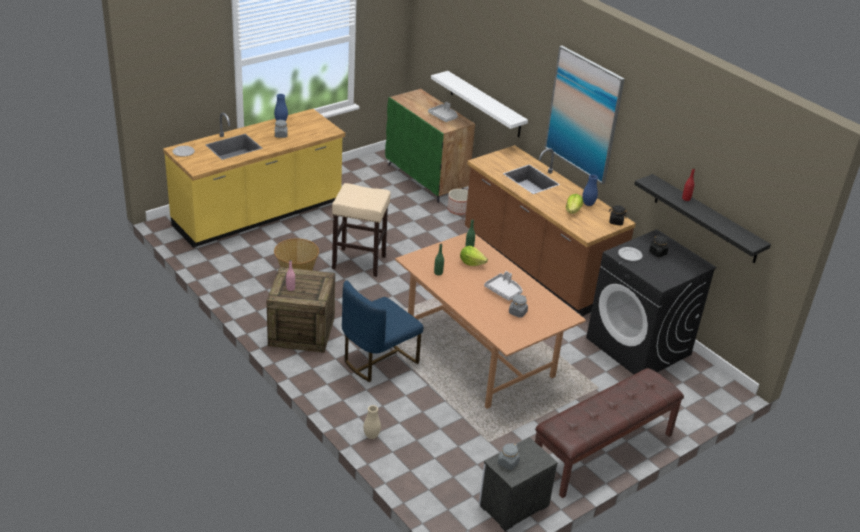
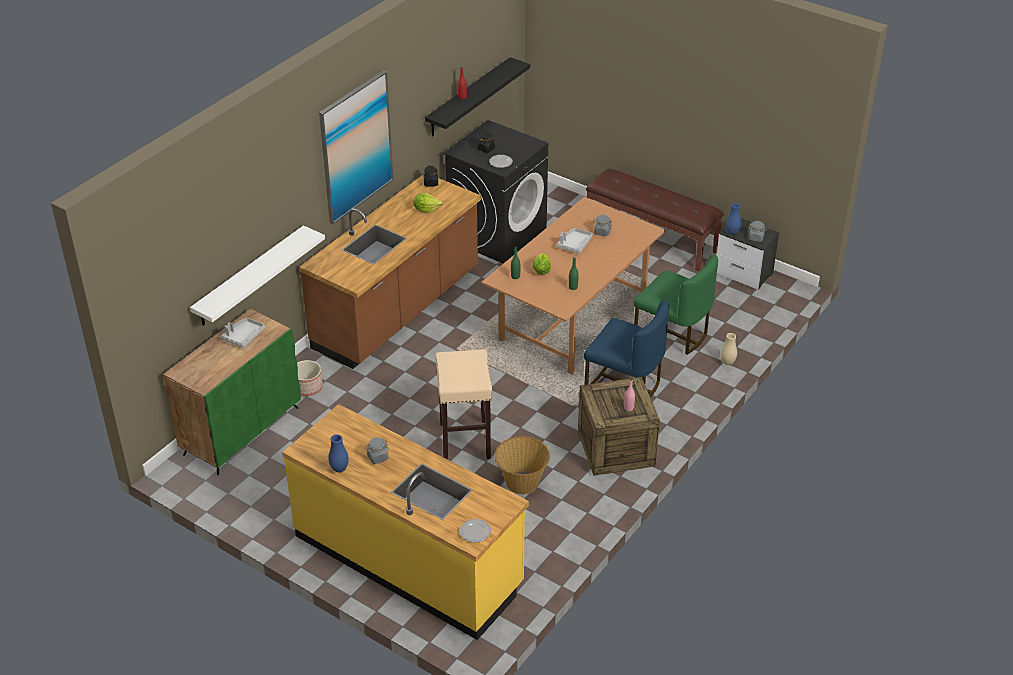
camera: 105 degrees left, 5 degrees up
(433, 413) = (672, 334): none -> green chair
(588, 204) = (406, 202): blue vase -> blue vase (732, 233)

